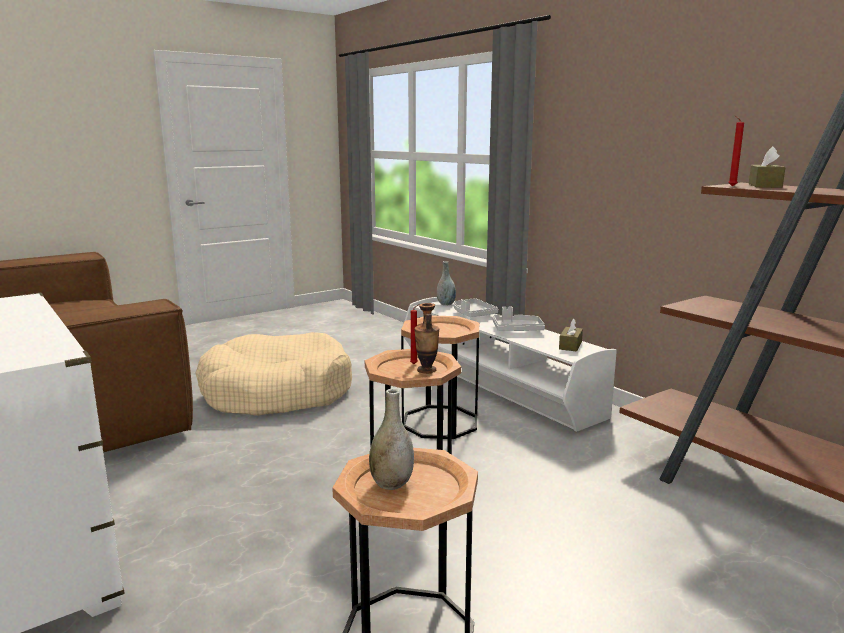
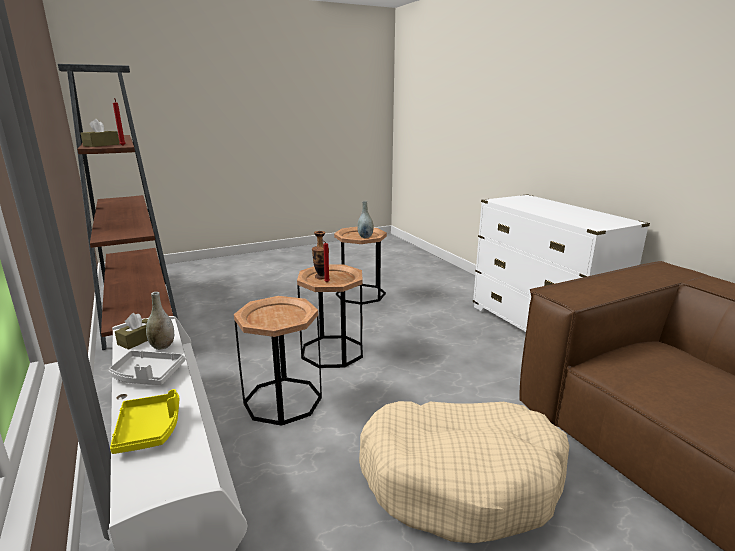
camera: 170 degrees left, 5 degrees up
(446, 304) = (147, 488): grey vase -> grey vase (162, 346)
(473, 314) = (149, 430): grey tray -> yellow tray

